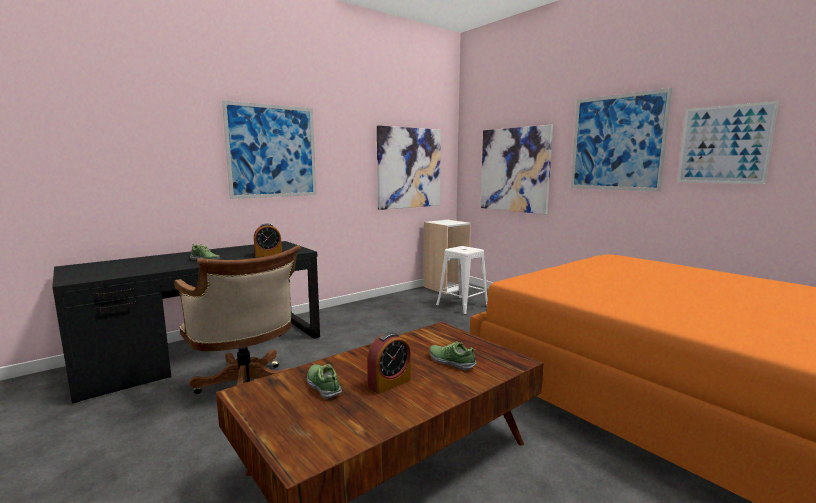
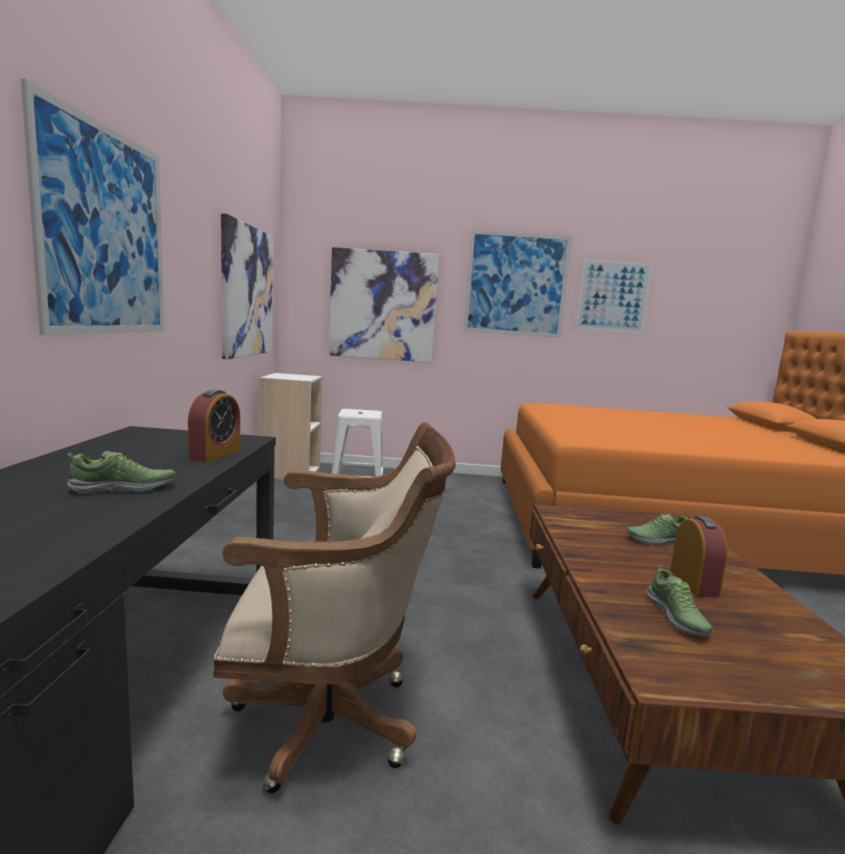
camera: 50 degrees left, 0 degrees up
(324, 386) = (677, 617): shoe -> shoe turned 105 degrees counterclockwise

